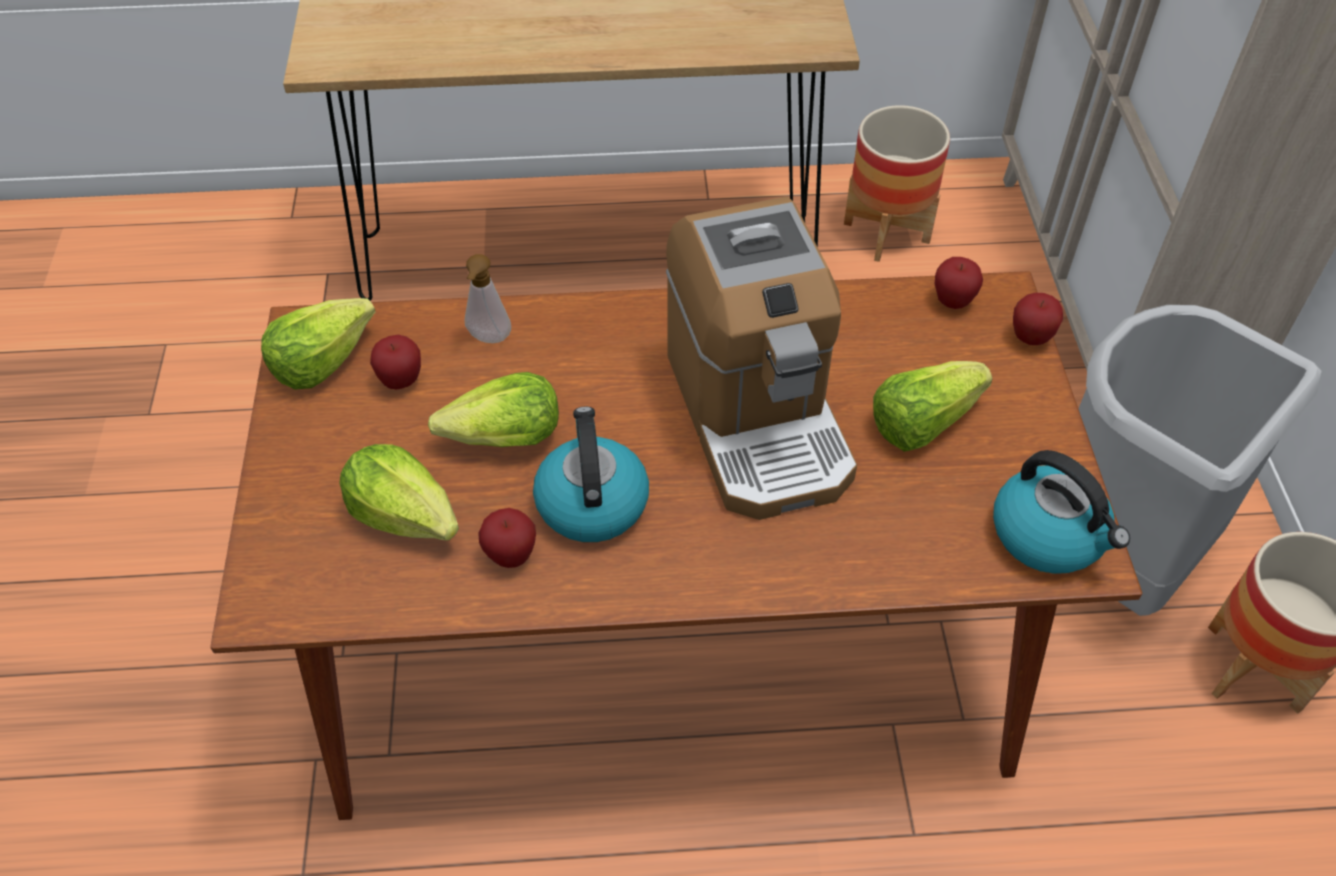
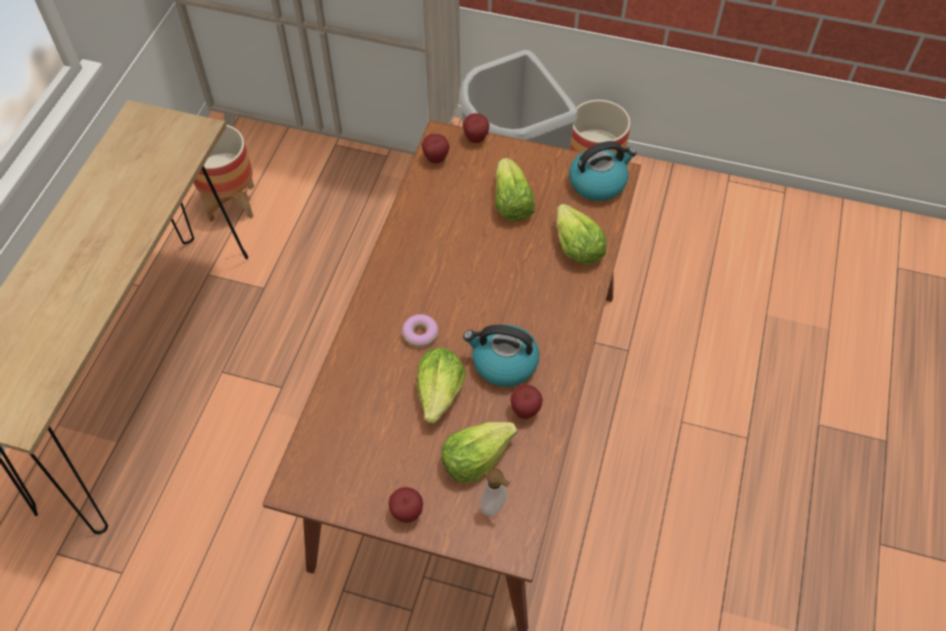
camera: 70 degrees left, 5 degrees up
(321, 360) = (329, 481): lettuce -> lettuce (576, 247)
(401, 381) = (369, 438): apple -> apple (407, 513)
(488, 339) = (356, 383): soap dispenser -> soap dispenser (495, 507)
(603, 384) = (420, 333): none -> donut
(758, 417) = (477, 270): coffee machine -> none

